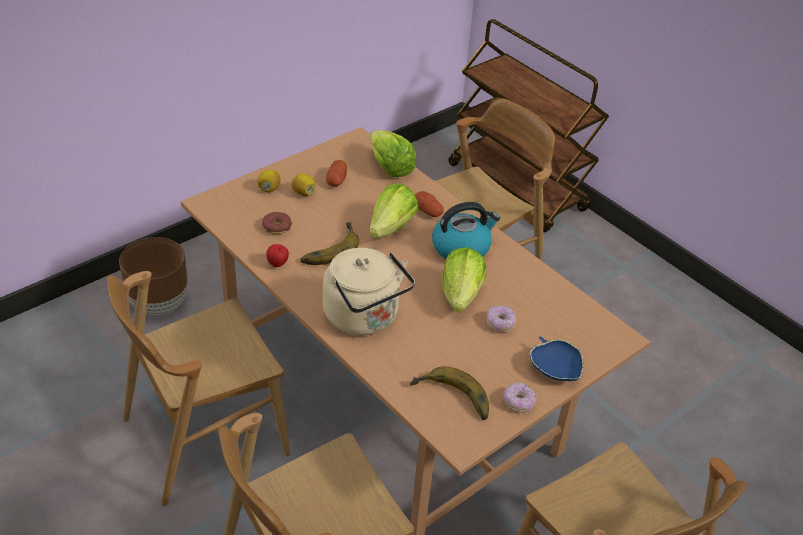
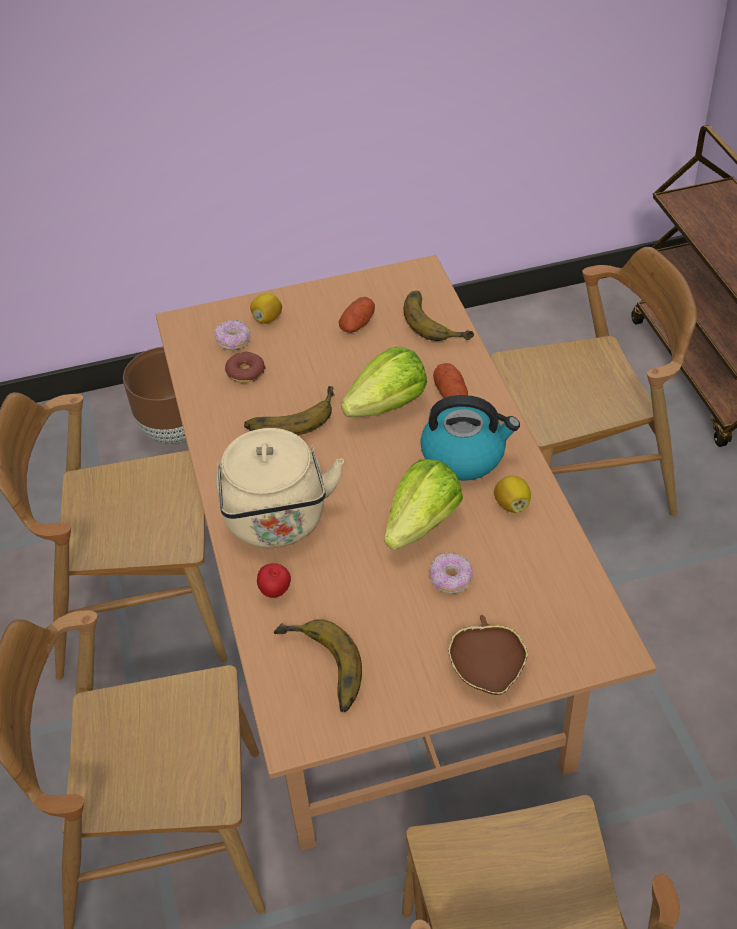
camera: 30 degrees right, 5 degrees up
(278, 264) = (217, 423): apple -> apple (275, 592)
(303, 193) = (306, 333): lemon -> lemon (512, 504)
(390, 167) = (438, 319): lettuce -> banana
(518, 402) = (405, 701): donut -> donut (233, 341)
(555, 368) = (487, 667): blue bowl -> brown bowl

